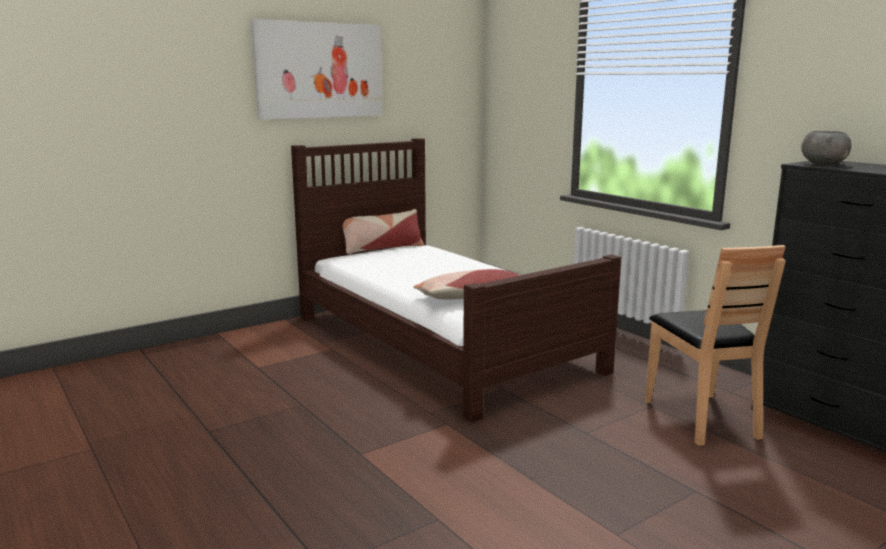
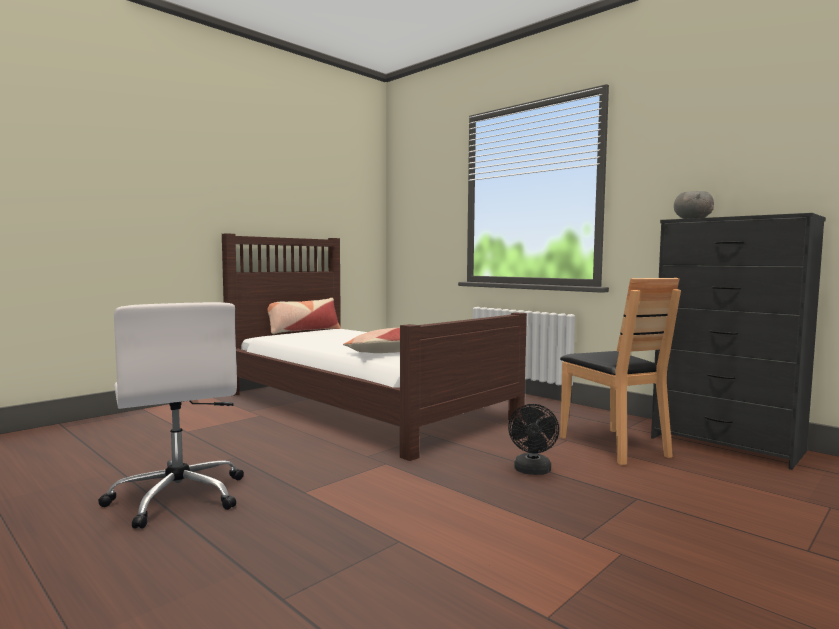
camera: 10 degrees left, 10 degrees down
(245, 450) = (178, 497): none -> white office chair
(319, 70) = (249, 171): picture -> none
(596, 446) = (532, 471): none -> black fan

